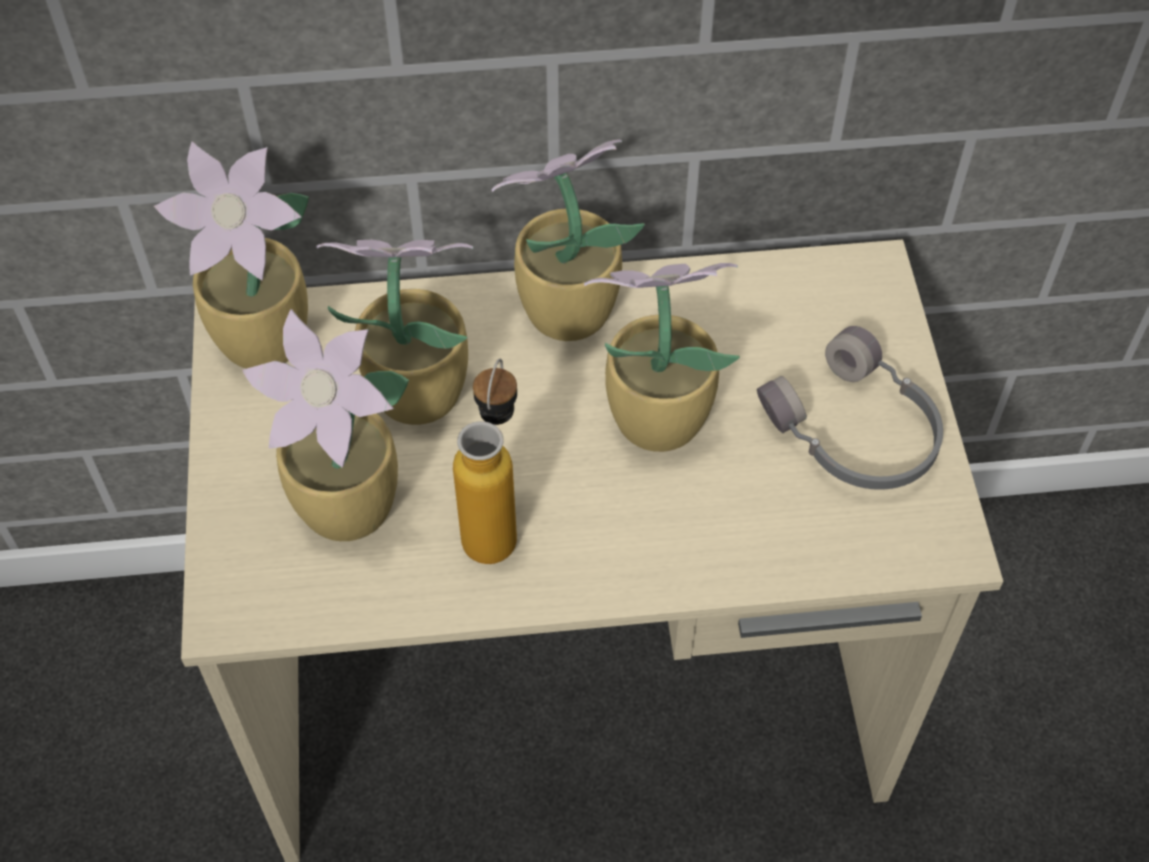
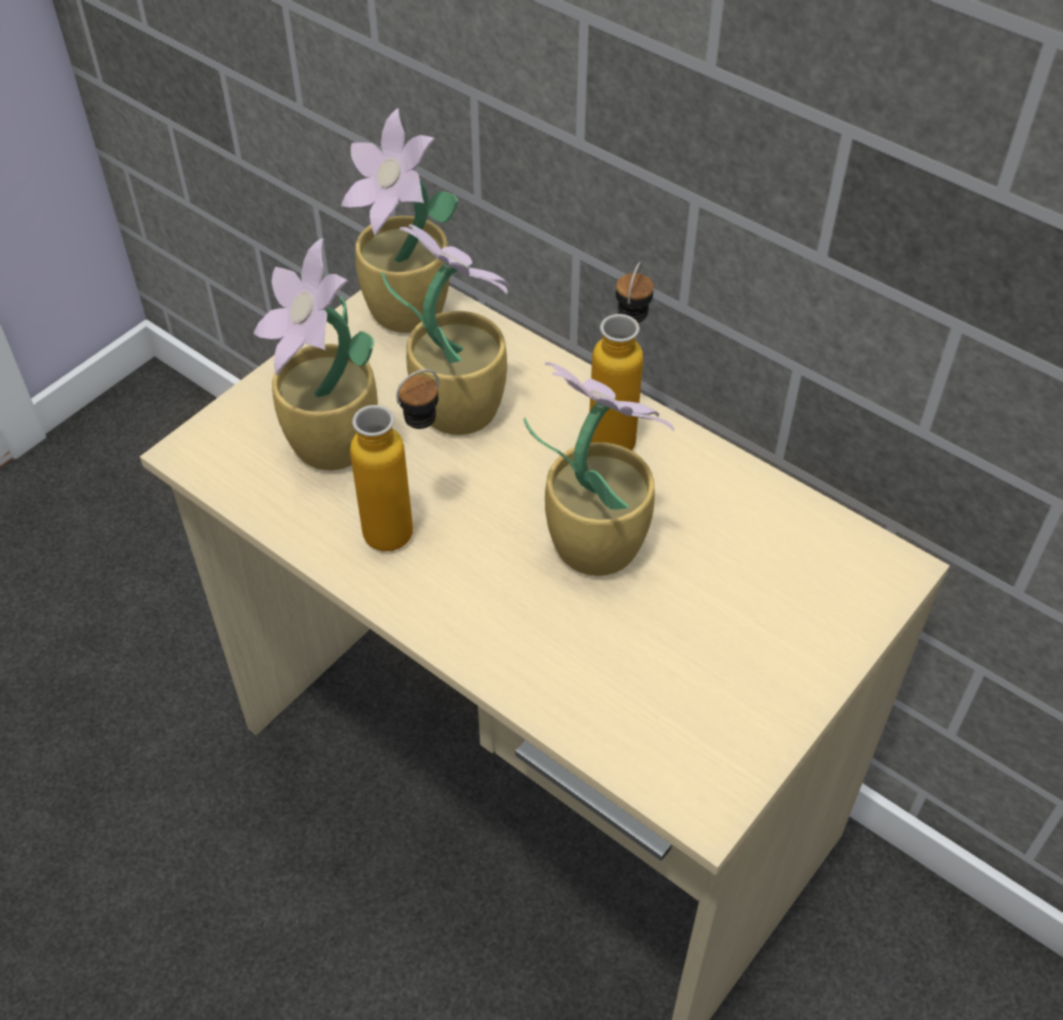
camera: 45 degrees right, 5 degrees down
(563, 312) = (618, 429): potted plant -> bottle
(853, 432) = (730, 667): grey headphones -> none

